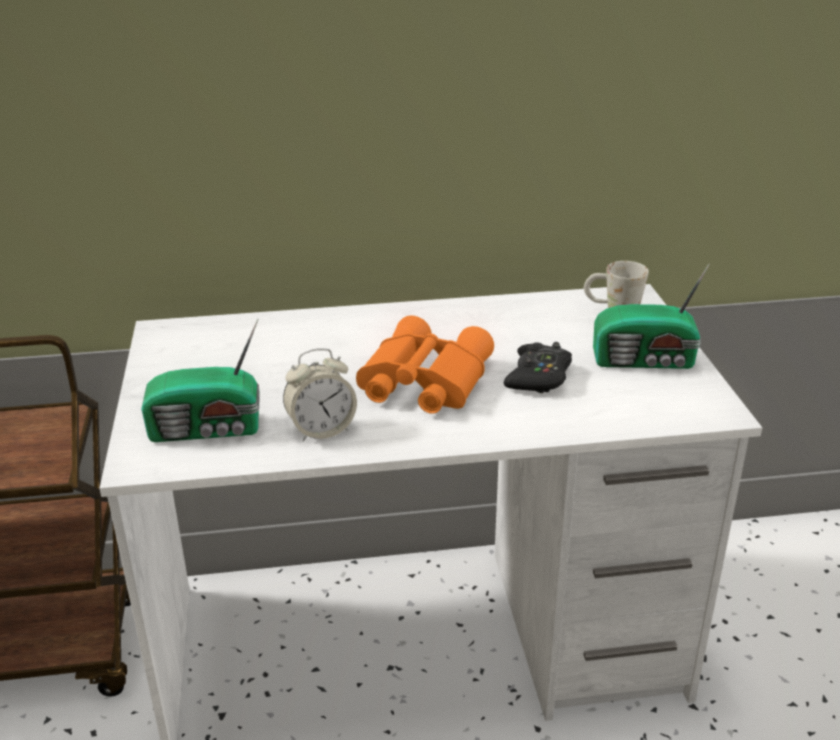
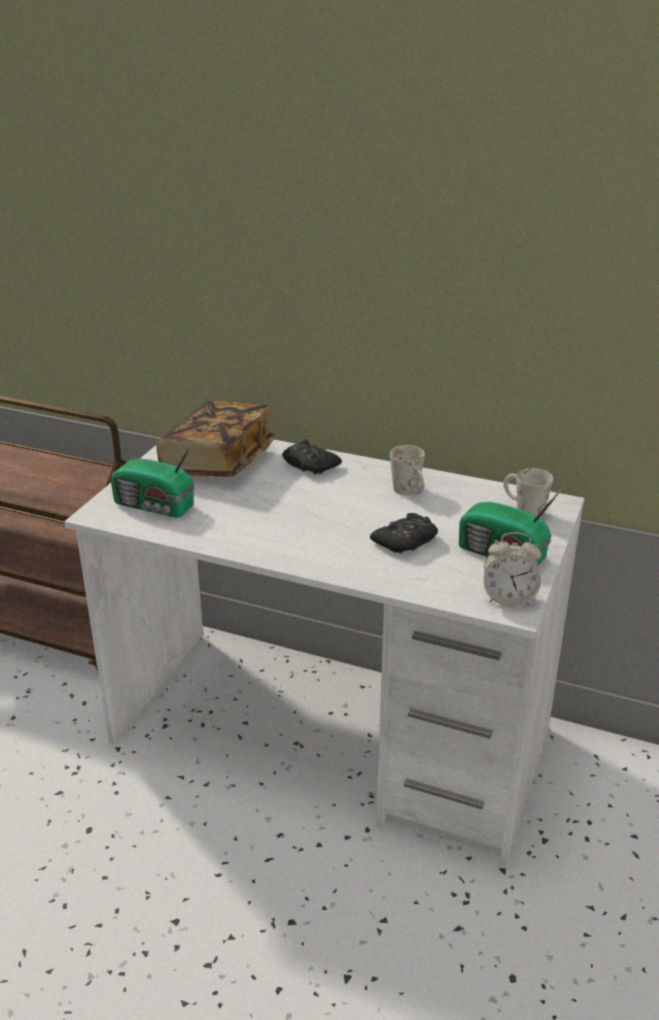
camera: 30 degrees right, 0 degrees up
(233, 354) = (218, 462): none -> book
(321, 430) = (221, 529): alarm clock -> alarm clock (509, 598)
(344, 327) = (309, 464): none -> black game controller
(421, 381) = (319, 518): orange binoculars -> none
(485, 326) = (410, 493): none -> white mug

